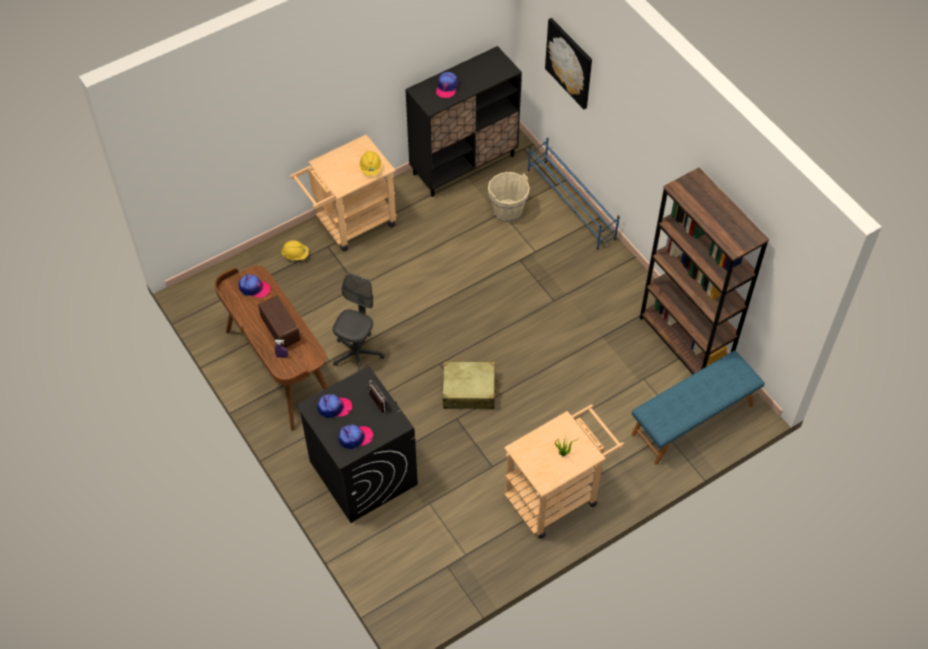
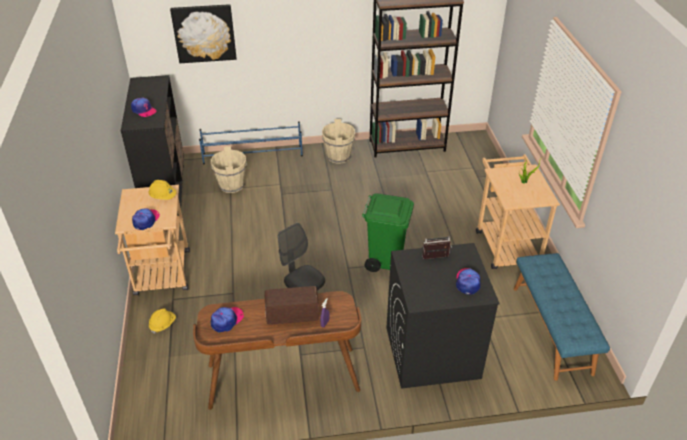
camera: 65 degrees left, 15 degrees down
(334, 407) = (426, 286): cap -> cap (146, 220)
(469, 391) = (385, 259): beige suitcase -> green trash can
(618, 283) = (338, 156): none -> beige bucket
(692, 420) = (472, 162): blue bench -> blue bench (552, 329)

